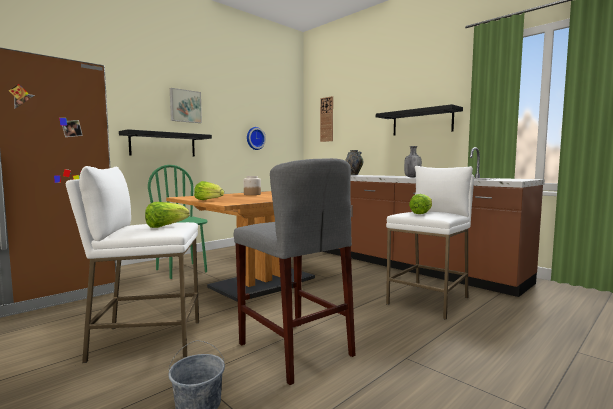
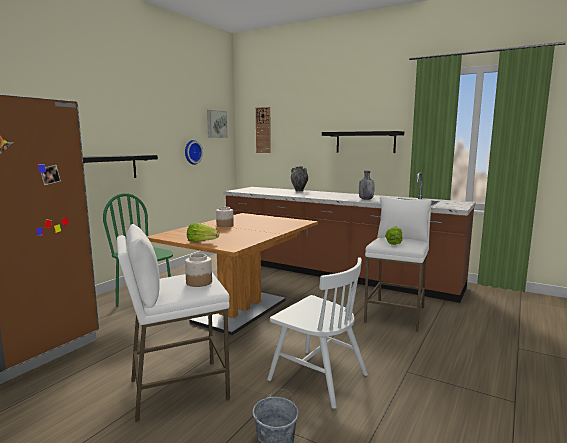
camera: 15 degrees left, 5 degrees up
(165, 226) = (198, 282): lettuce -> jar
(185, 106) = (124, 123): picture -> picture (216, 124)
(295, 349) = (317, 377): grey stool -> white chair

